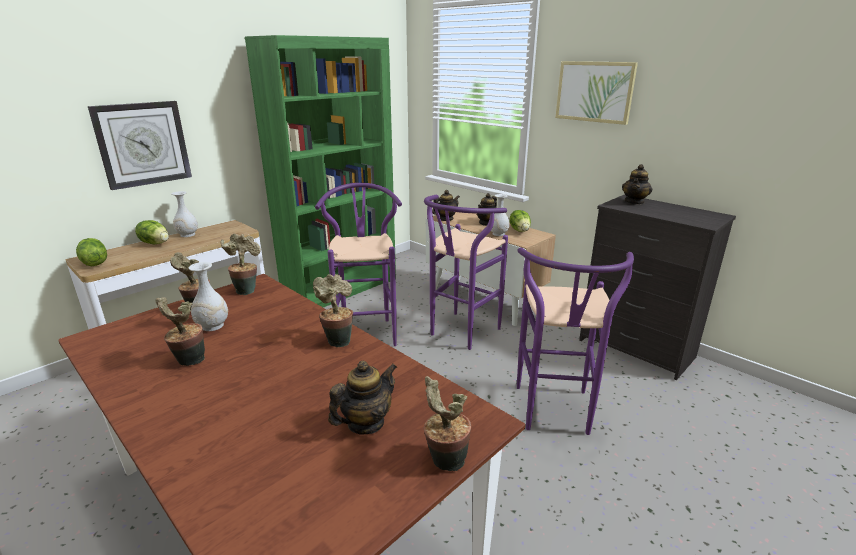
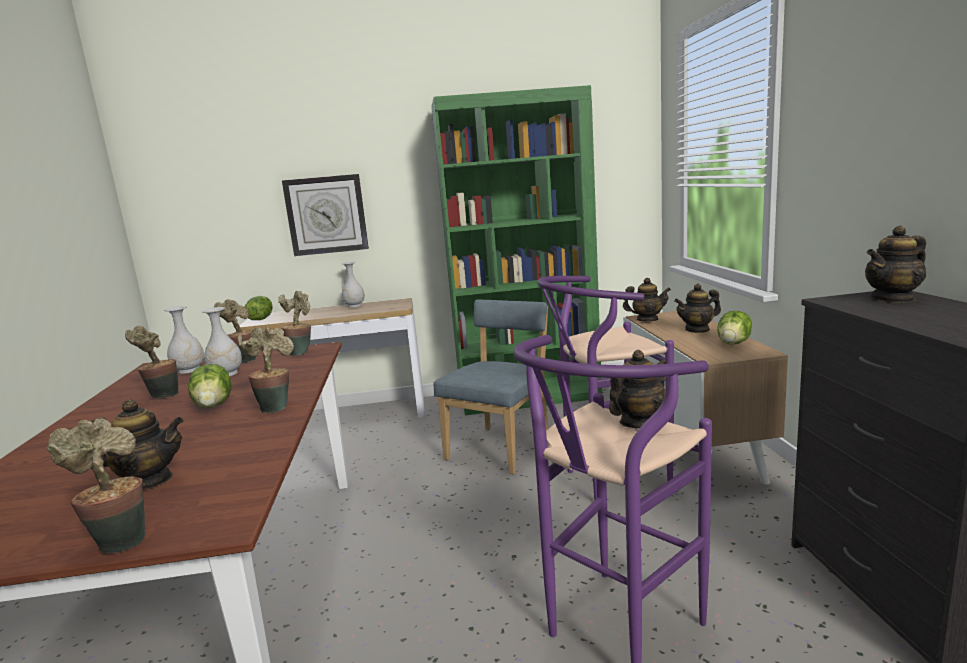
camera: 40 degrees right, 10 degrees down
(155, 243) = (322, 309): lettuce -> lettuce (215, 404)
(366, 330) = (501, 447): purple stool -> blue chair
(498, 234) = (692, 343): white vase -> white vase (189, 370)
(564, 291) = (638, 422): none -> teapot
(594, 91) = (853, 110): picture -> none

